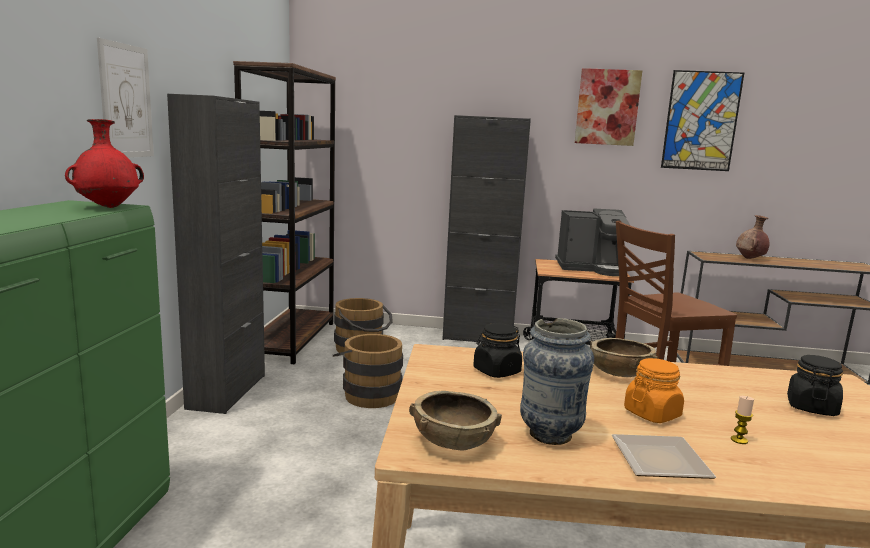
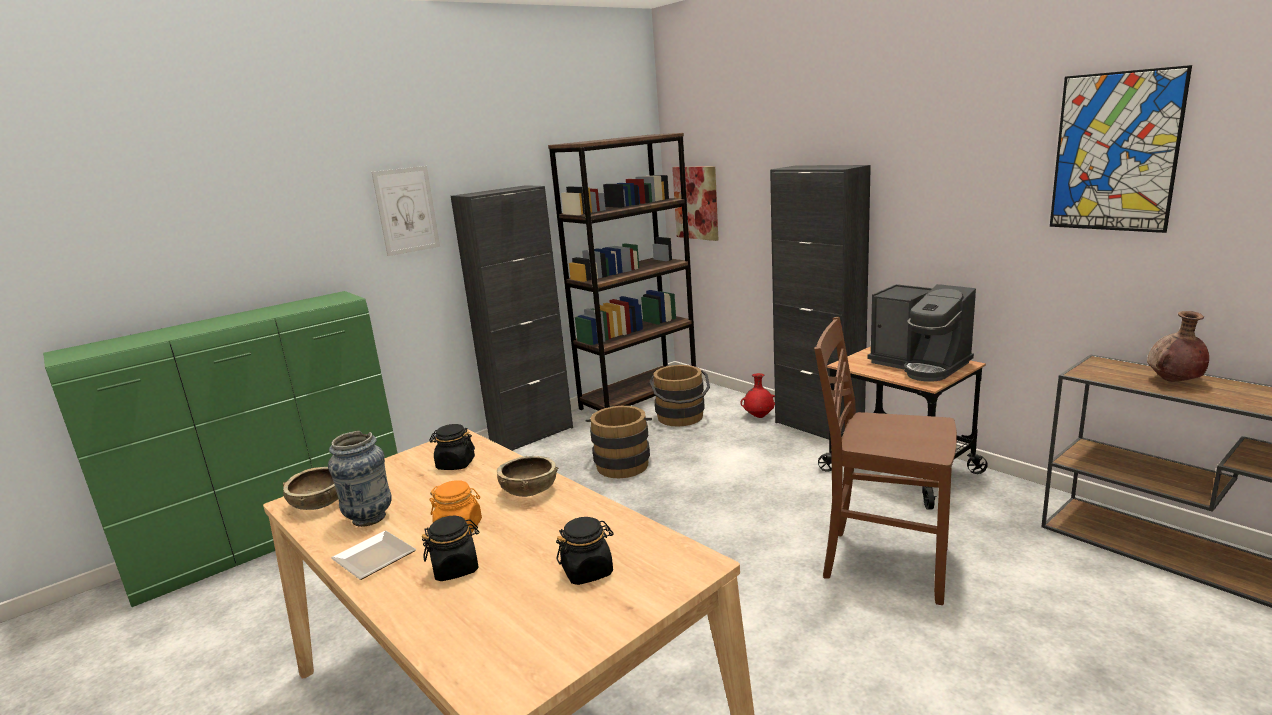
camera: 45 degrees right, 5 degrees up
(109, 207) = (338, 300): red vase -> red vase (759, 416)
(607, 107) = (969, 141): picture -> picture (696, 203)
(739, 440) = (456, 568): candle -> black jar

